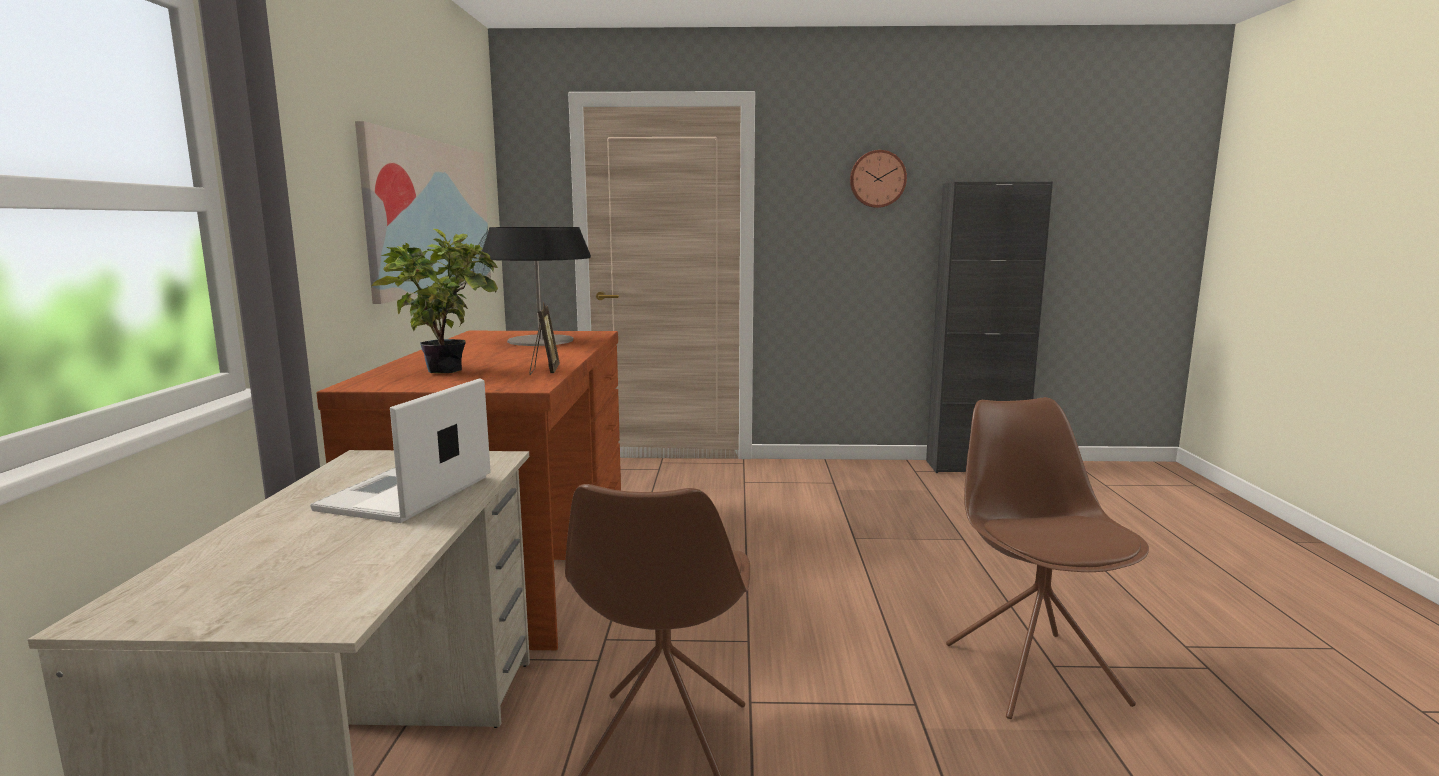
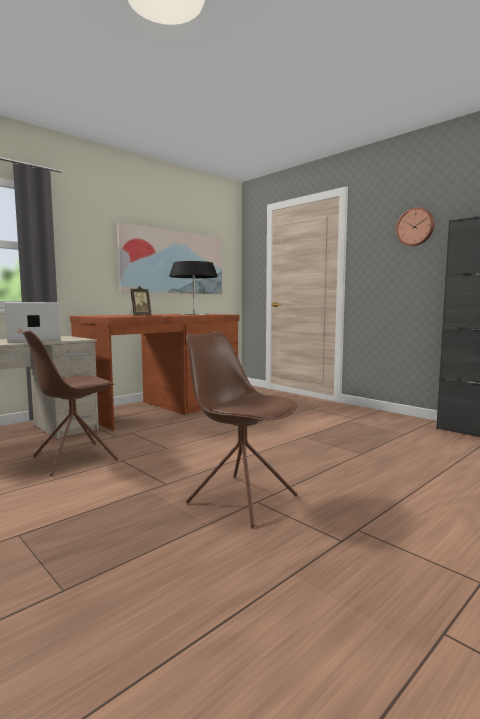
camera: 45 degrees right, 5 degrees down
(447, 370) = (121, 315): potted plant -> none
(1032, 671) = (241, 498): brown chair -> brown chair turned 90 degrees counterclockwise

